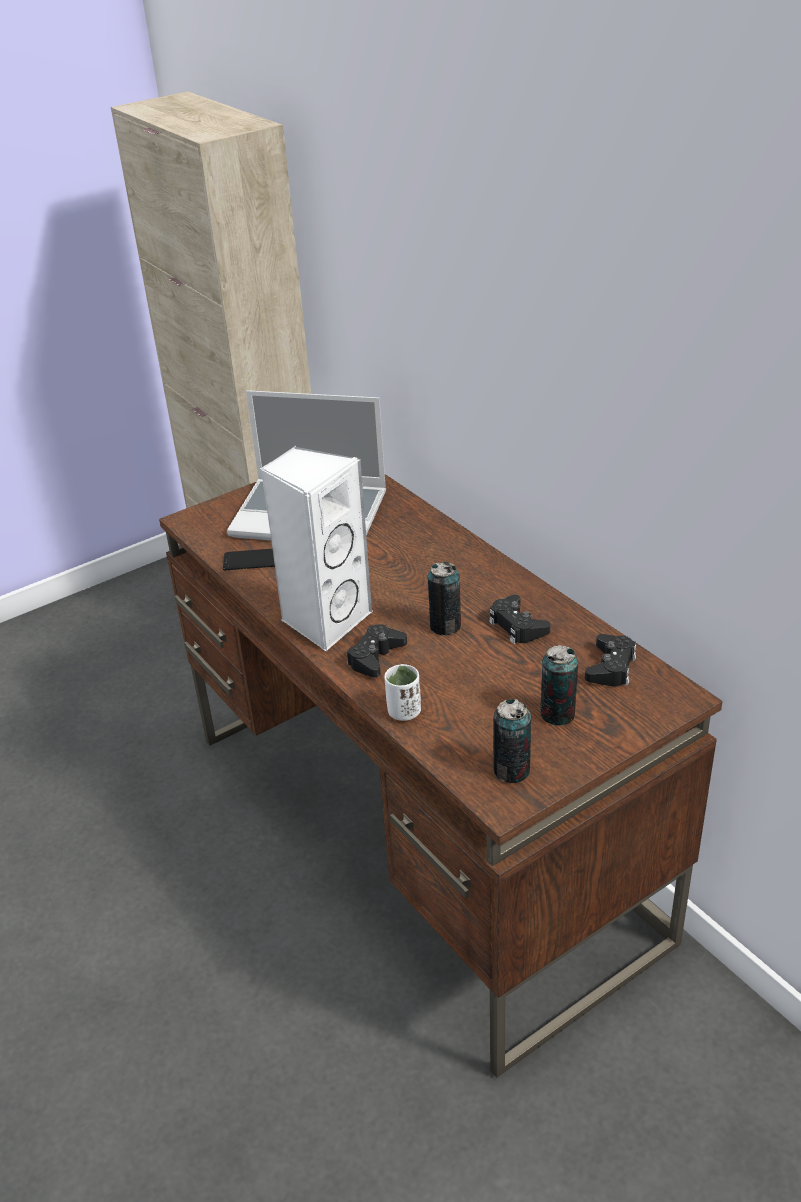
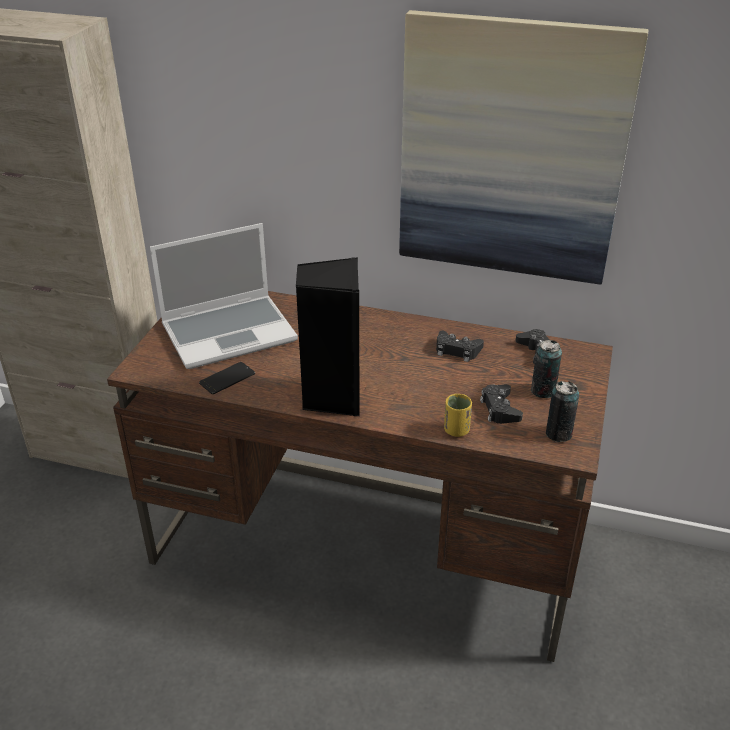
camera: 40 degrees left, 0 degrees up
(324, 620) = (331, 397): white speaker -> black speaker
(375, 657) = (395, 405): black game controller -> black game controller (499, 409)
(404, 712) = (456, 430): white cup -> yellow cup
(445, 626) = (415, 368): can -> none
(622, 379) = (511, 151): none -> picture

